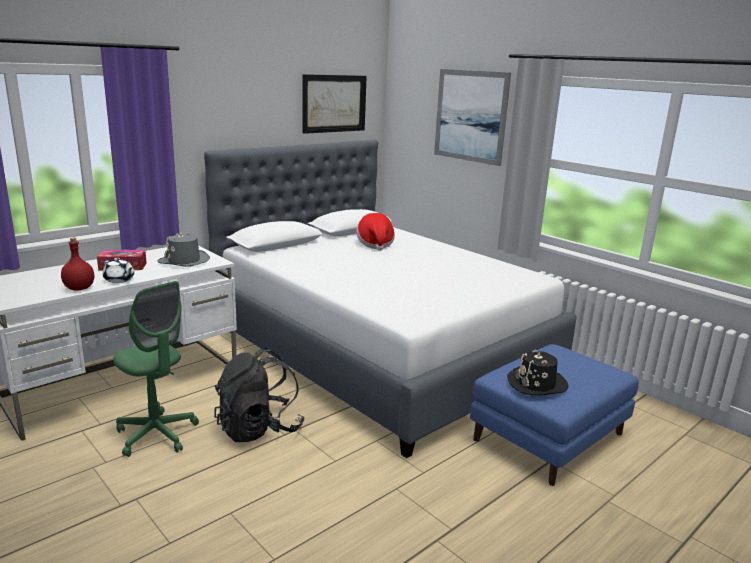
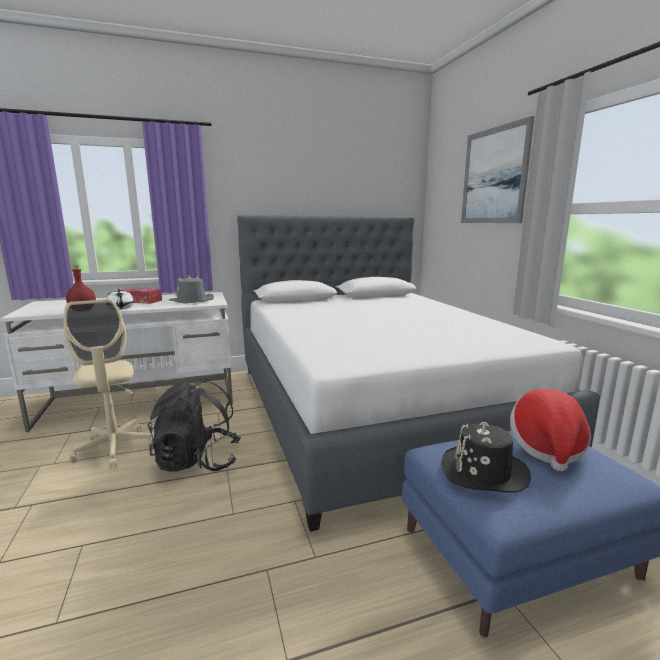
camera: 25 degrees right, 5 degrees down
(157, 434) = (115, 448): green office chair -> beige office chair
(334, 103) = (370, 181): picture -> none
(375, 244) = (384, 304): hat -> hat (546, 447)

